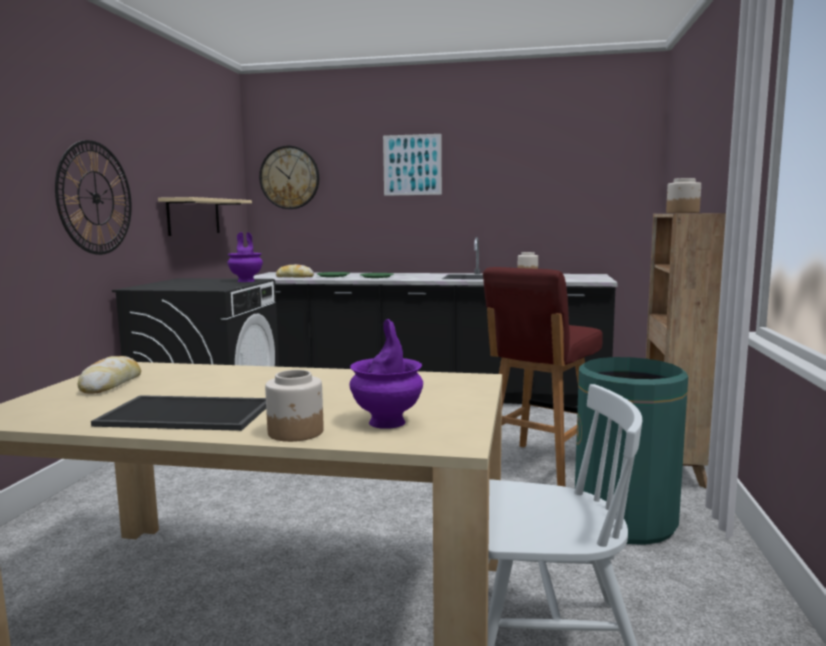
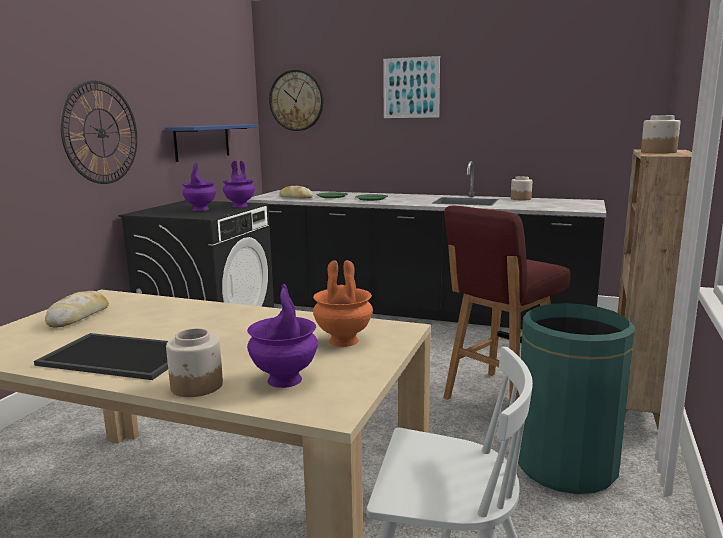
camera: 10 degrees right, 5 degrees up
(194, 216) = (202, 142): beige shelf -> blue shelf
(204, 284) = (200, 209): none -> purple vase
(424, 390) = (342, 341): none -> orange vase

